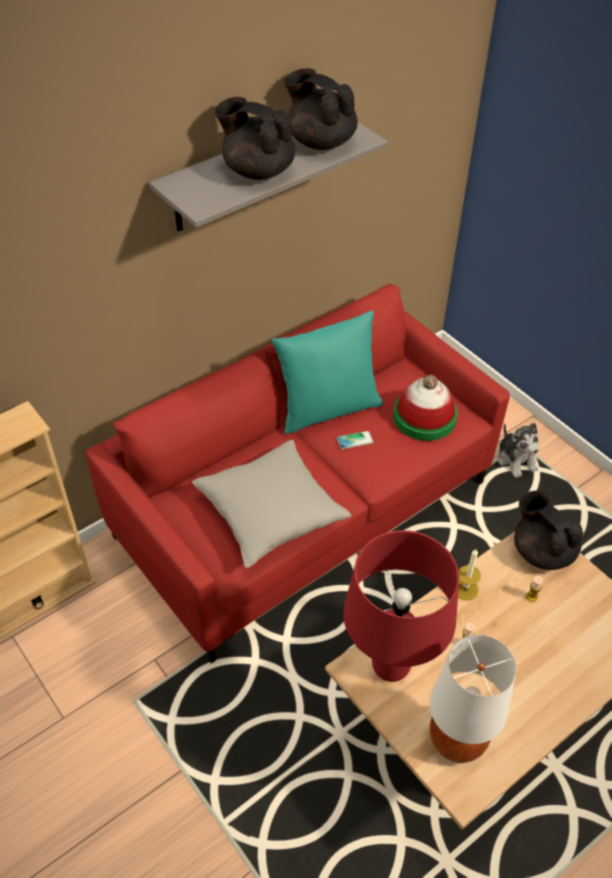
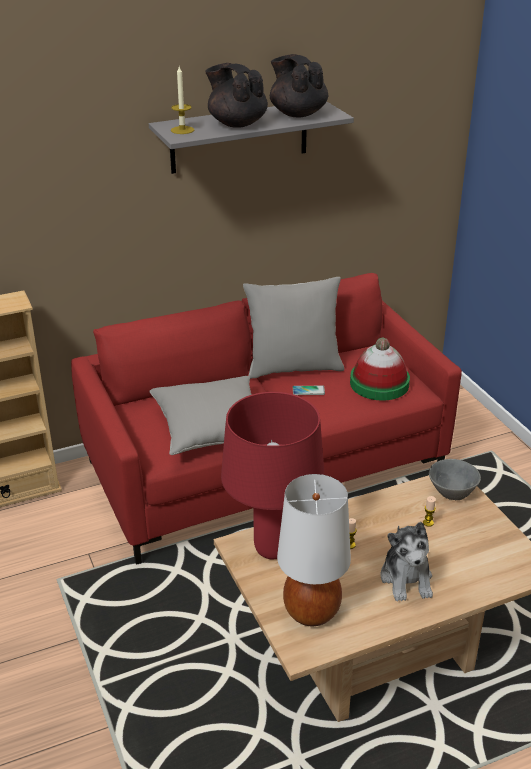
camera: 15 degrees right, 15 degrees down
(328, 409) = (293, 367): turquoise pillow -> grey pillow
(465, 589) = (366, 507): candle -> candle (182, 130)
(516, 459) = (482, 462): plush toy -> plush toy (406, 579)
(542, 550) = (452, 491): black teapot -> grey bowl

